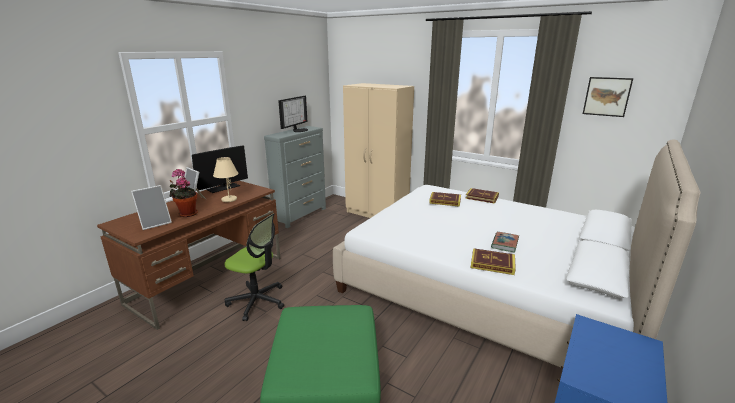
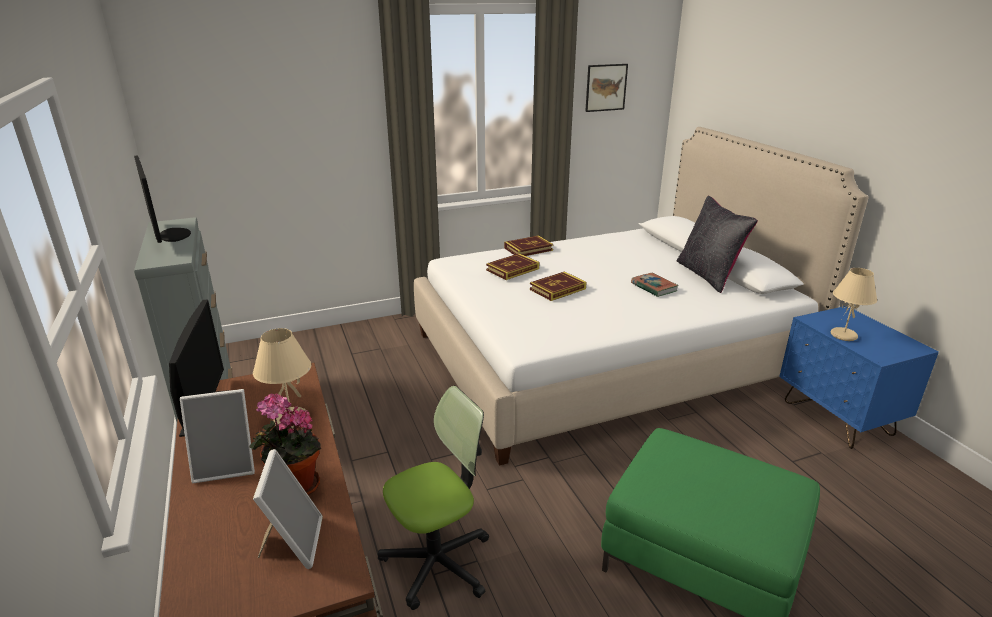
camera: 55 degrees left, 5 degrees up
(377, 213) = (331, 342): beige wardrobe -> none
(492, 264) = (690, 311): book -> book (557, 289)
(568, 258) = (708, 275): none -> black pillow
(586, 347) = (843, 336): none -> beige table lamp

